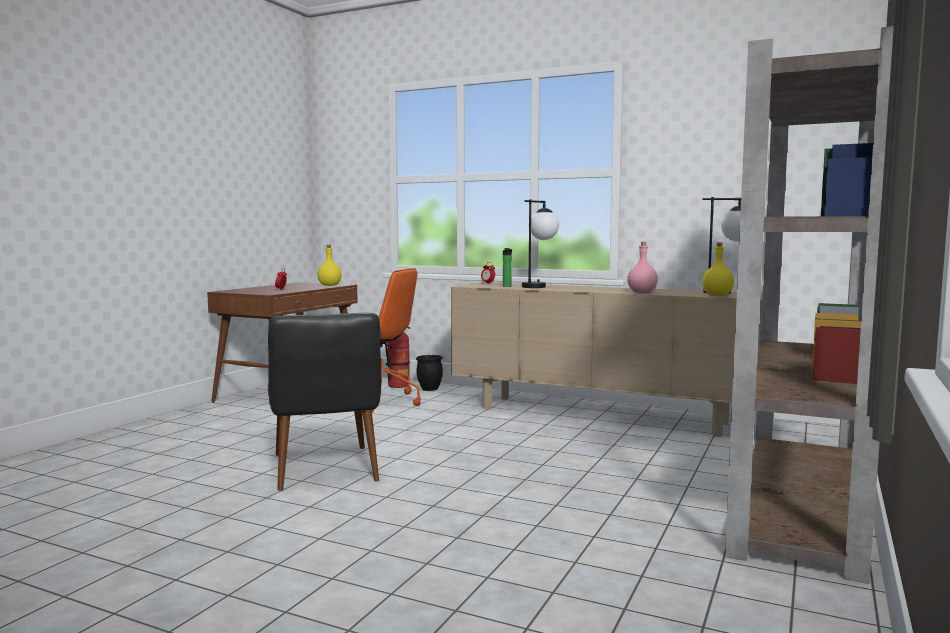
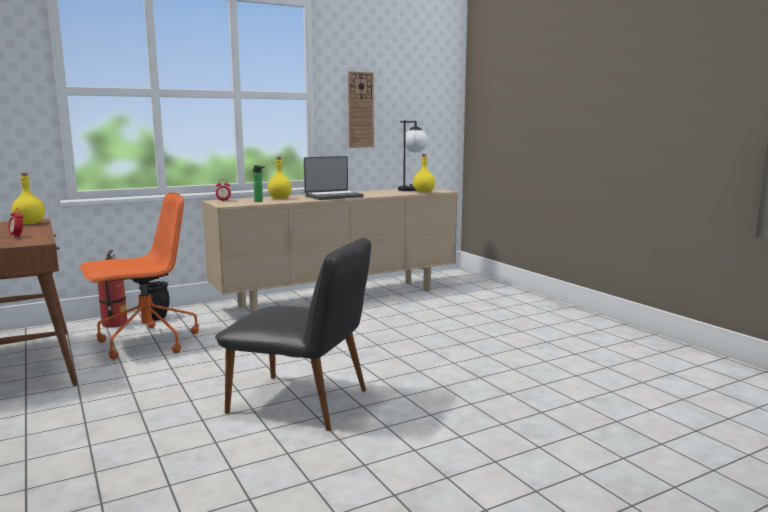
camera: 55 degrees left, 5 degrees up
(539, 286) = (280, 198): table lamp -> yellow bottle
(593, 289) = (333, 196): none -> laptop
(642, 292) = (375, 195): pink bottle -> none
(685, 186) = (360, 110): none -> wall clock
(799, 502) = (548, 311): brown bookcase -> none

